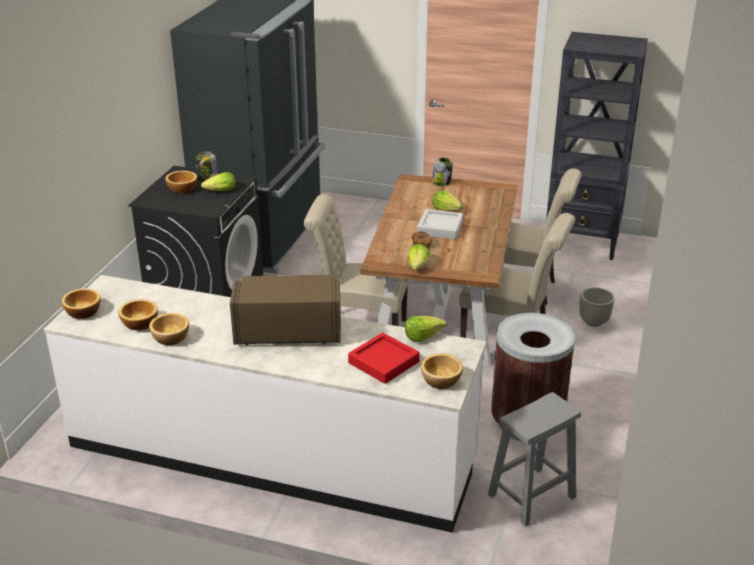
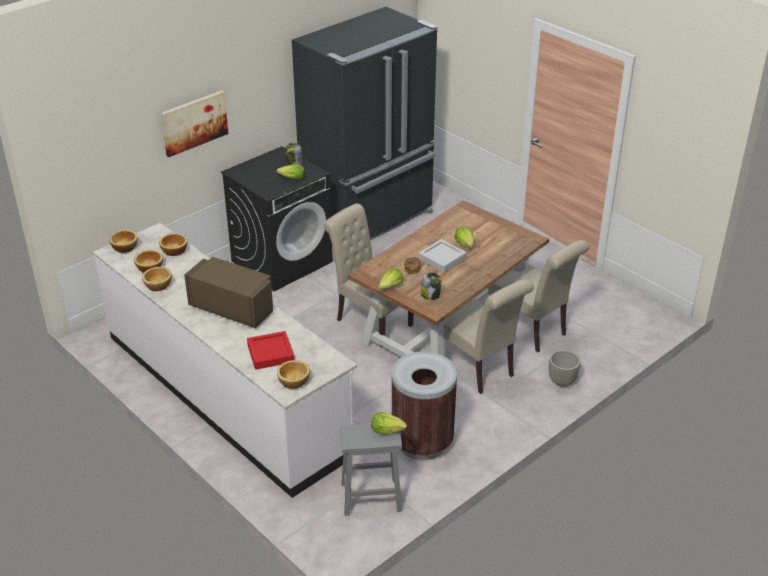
camera: 30 degrees right, 5 degrees up
(99, 143) = (194, 122): none -> picture
(182, 189) = (267, 169): bowl -> bowl (174, 251)
(423, 336) = (317, 344): lettuce -> lettuce (387, 430)
(441, 182) = (487, 218): jar -> jar (430, 295)
(582, 243) = (628, 307): black bookcase -> none

